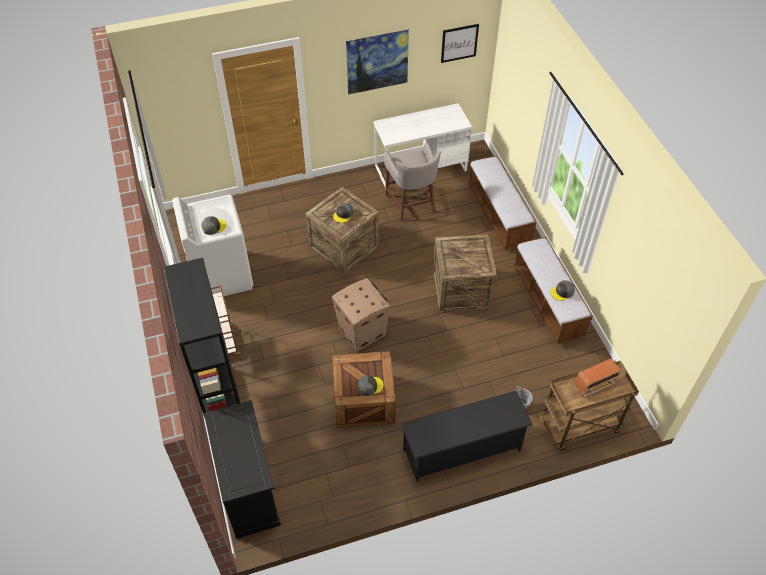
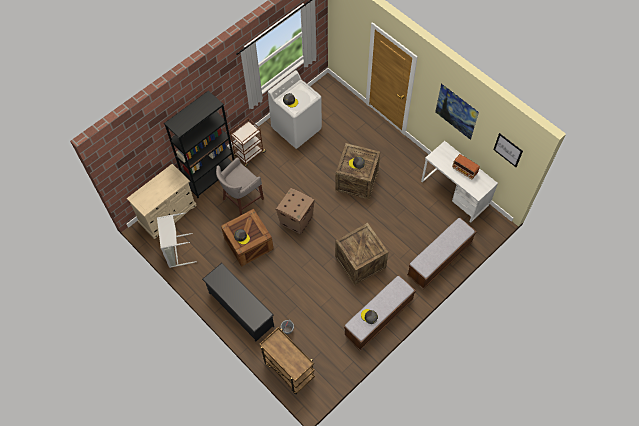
camera: 65 degrees right, 10 degrees up
(249, 489) = (167, 214): black cabinet -> beige cabinet
(320, 500) = (176, 251): none -> grey laundry basket
(411, 204) = (416, 202): grey stool -> grey stool (241, 199)
(595, 384) = (290, 354): radio -> radio (464, 171)

